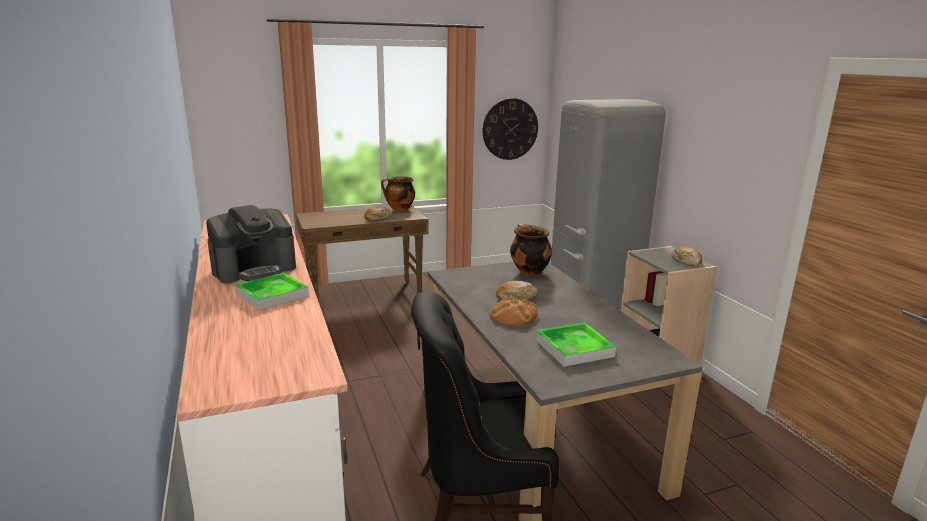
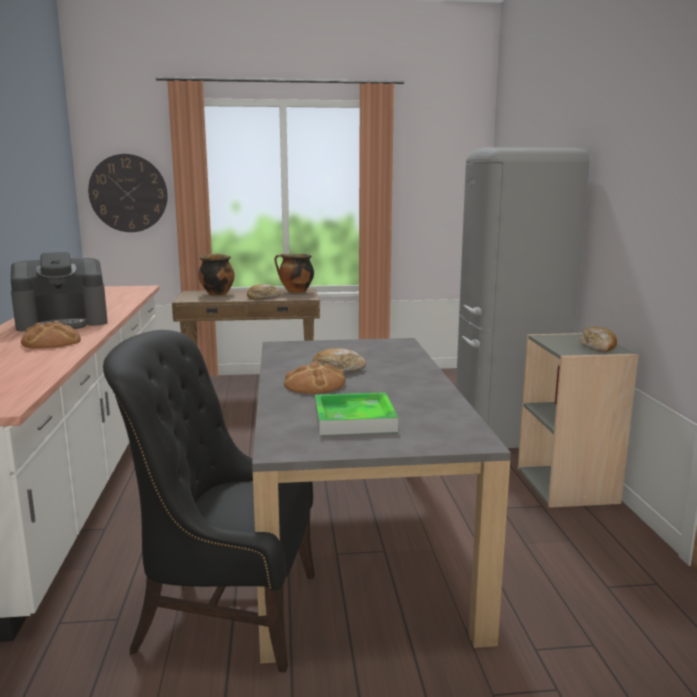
camera: 15 degrees right, 5 degrees down
(272, 295) = (51, 342): tray -> bread
(510, 129) = (441, 205): wall clock -> wall clock (128, 193)
(528, 272) = (382, 348): cooking pot -> cooking pot (217, 294)

